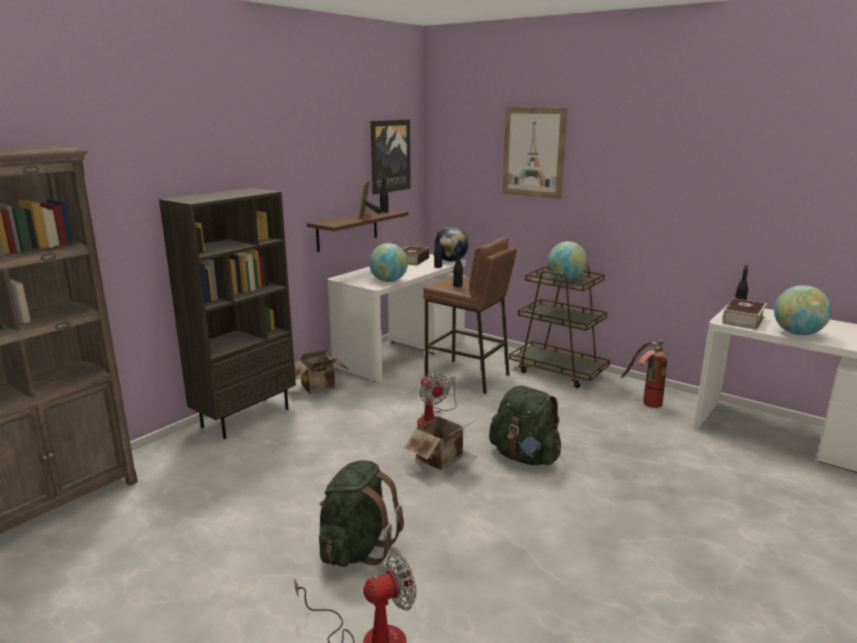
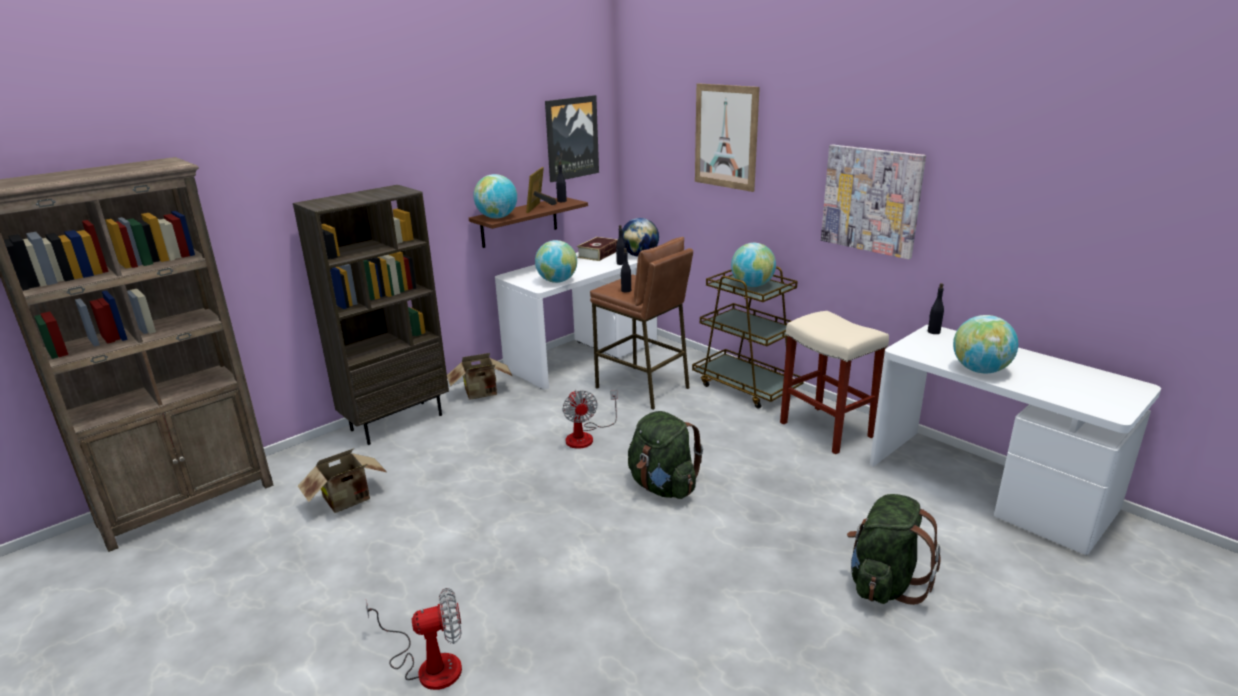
camera: 10 degrees right, 5 degrees up
(335, 222) = (497, 217): none -> globe
(357, 548) = (452, 572): green backpack -> green backpack (883, 583)
(443, 460) = (576, 483): cardboard box -> cardboard box (349, 500)
(644, 402) = (827, 430): fire extinguisher -> beige stool
(674, 199) = (871, 200): none -> picture
(743, 320) = (926, 349): book -> none

